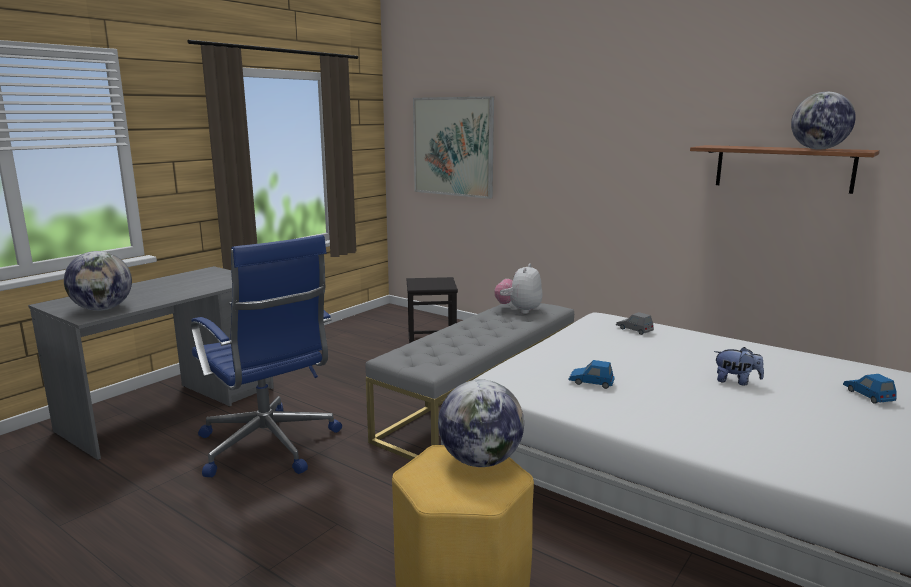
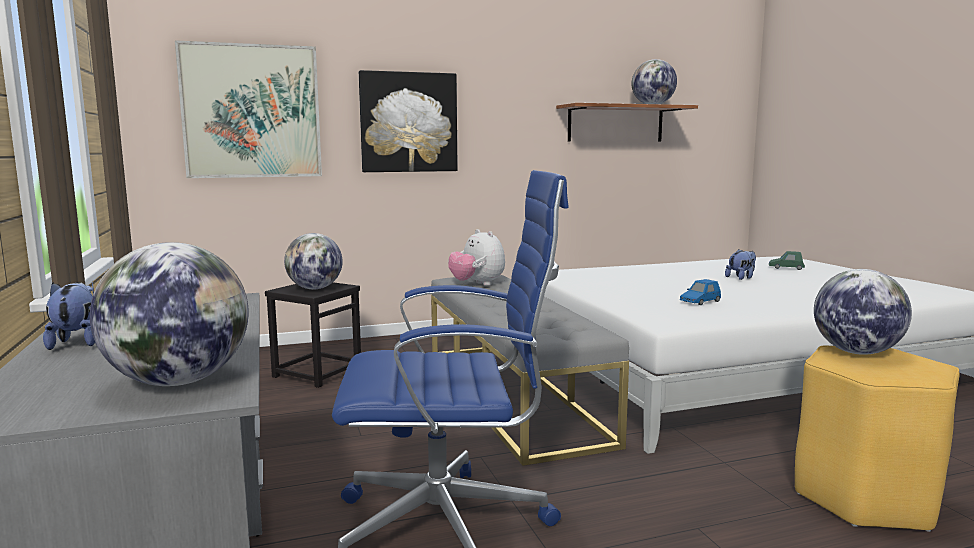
camera: 55 degrees left, 5 degrees down
(150, 284) = (77, 342): none -> plush toy
(429, 284) = (315, 288): none -> globe
(558, 158) = (408, 122): none -> picture
(634, 329) = (595, 273): grey toy car -> none
(868, 395) = (786, 268): blue toy car -> green toy car

